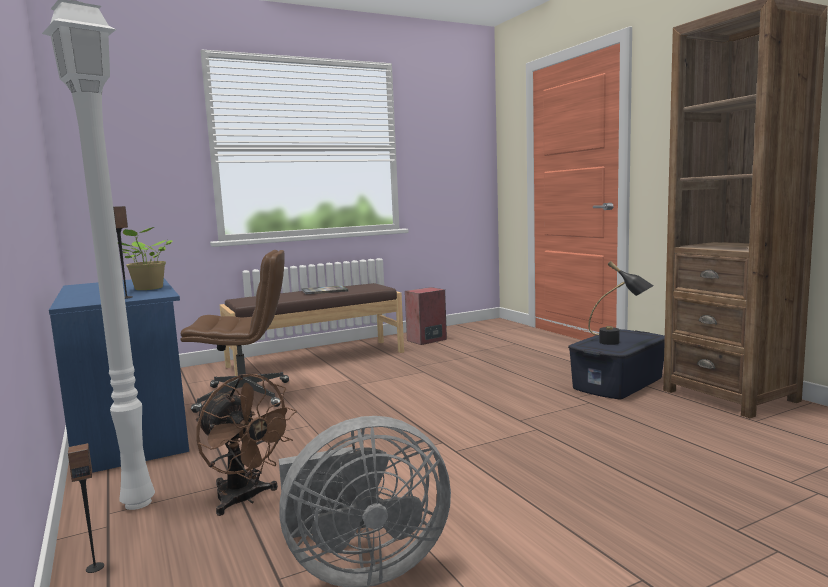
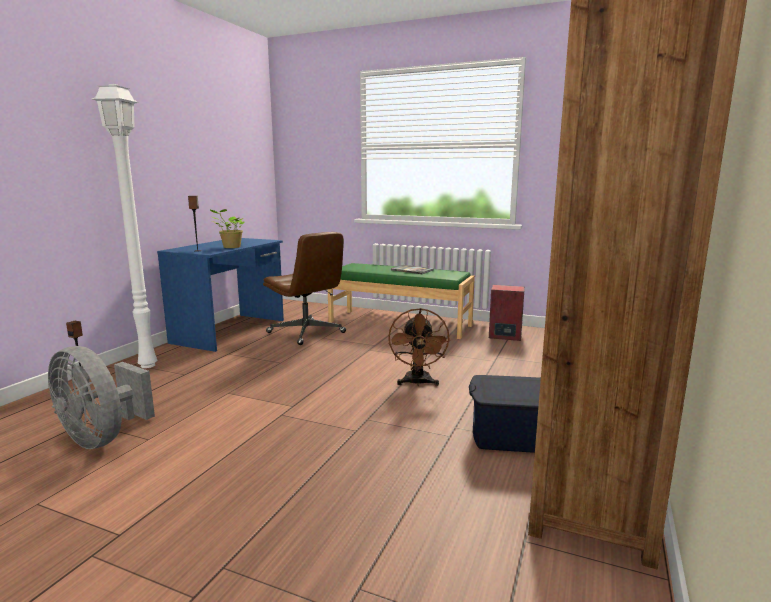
camera: 50 degrees right, 5 degrees up
(245, 499) = (166, 384): brown fan -> brown fan (417, 383)
(316, 359) = (400, 323): brown bench -> green bench
(619, 343) = (519, 392): black table lamp -> none

